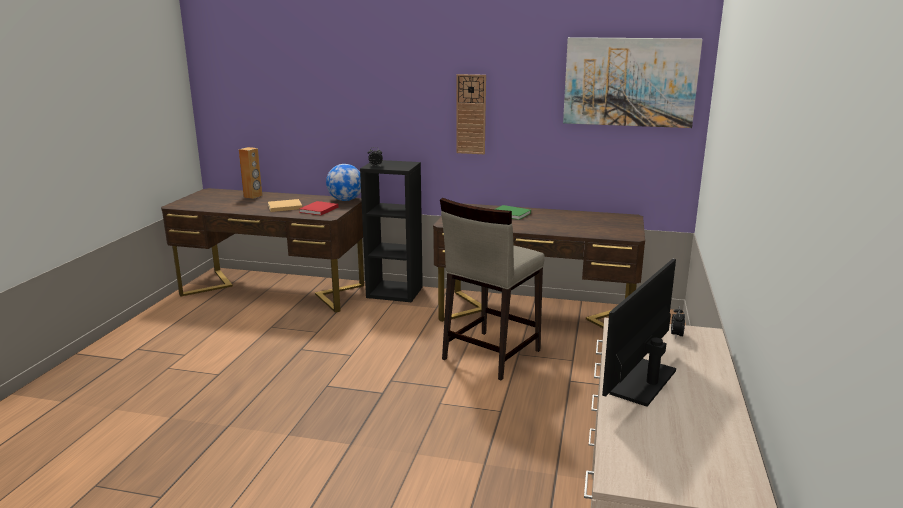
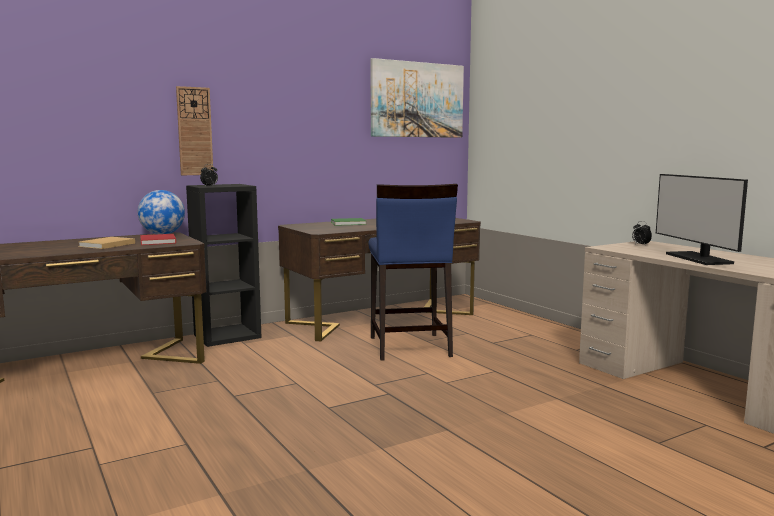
camera: 45 degrees left, 10 degrees down
(253, 196) = (28, 245): brown speaker -> none
(471, 114) = (289, 130): wall clock -> wall clock (194, 131)
(490, 355) = (409, 347): beige stool -> blue stool

